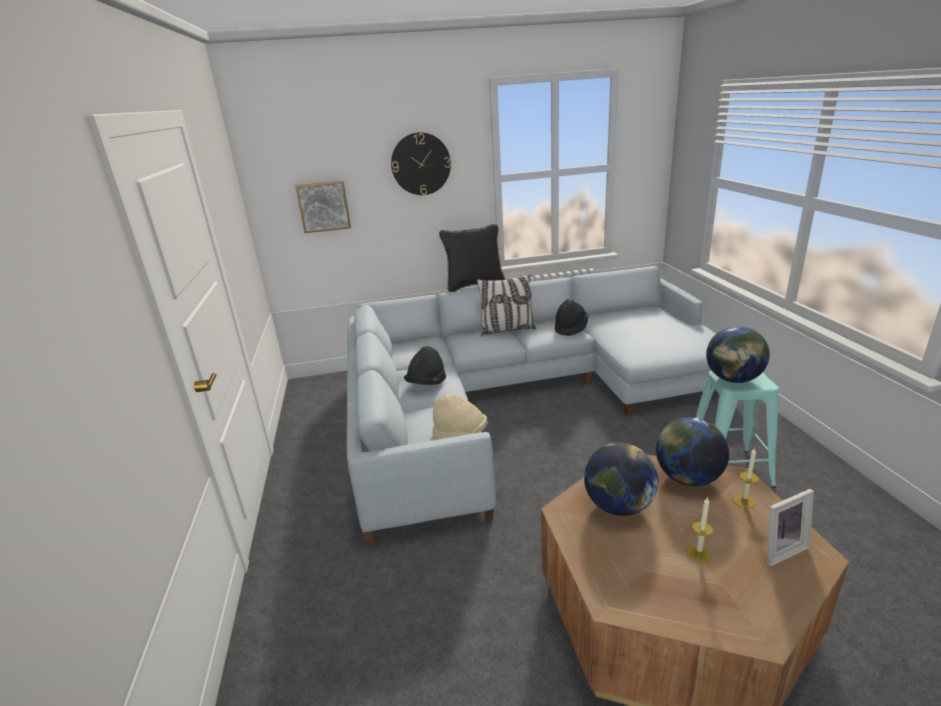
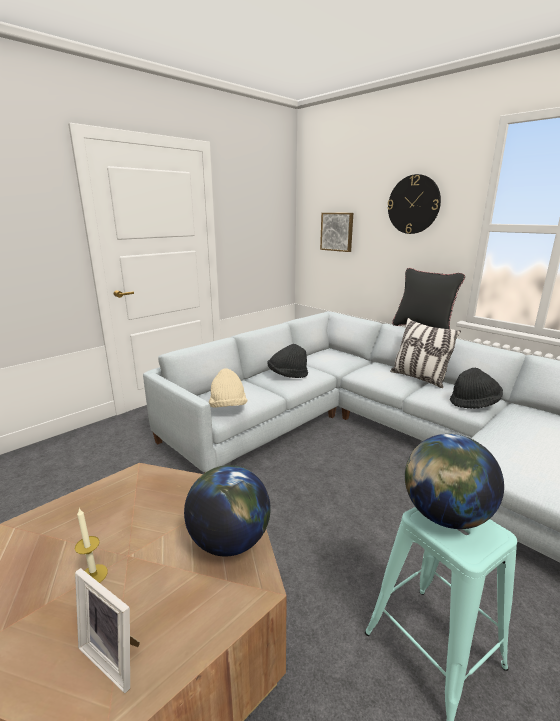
camera: 55 degrees right, 5 degrees down
(618, 506) = (156, 502): globe -> none
(744, 501) = (206, 602): candle -> none

